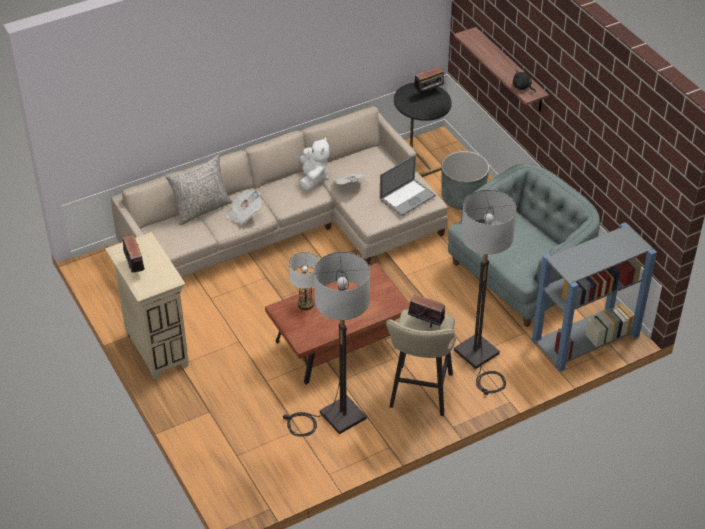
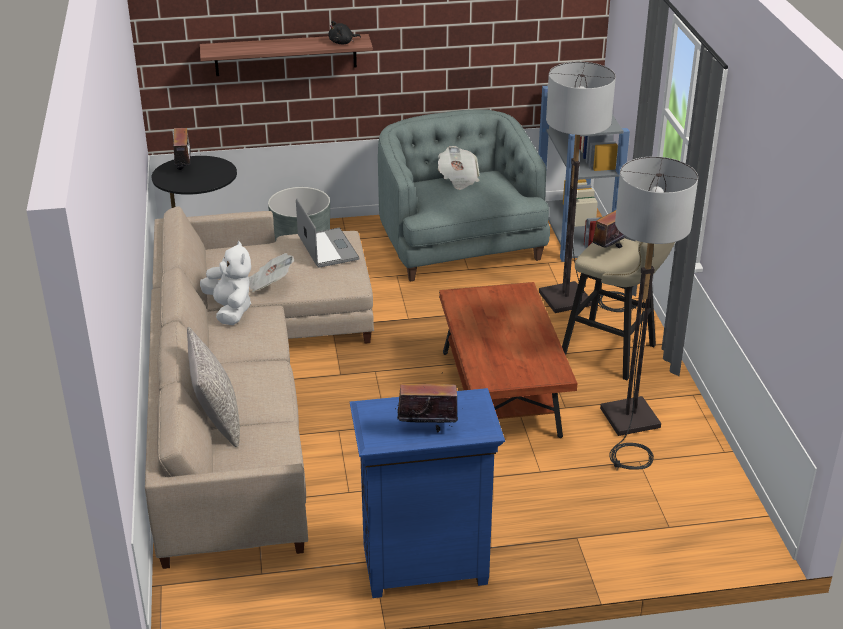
camera: 70 degrees left, 10 degrees down
(155, 349) = (424, 570): beige cabinet -> blue cabinet
(244, 214) = (259, 380): newspaper -> newspaper (458, 179)
(306, 304) = (486, 358): table lamp -> none
(313, 178) = (230, 310): white plush toy -> white plush toy turned 45 degrees clockwise

